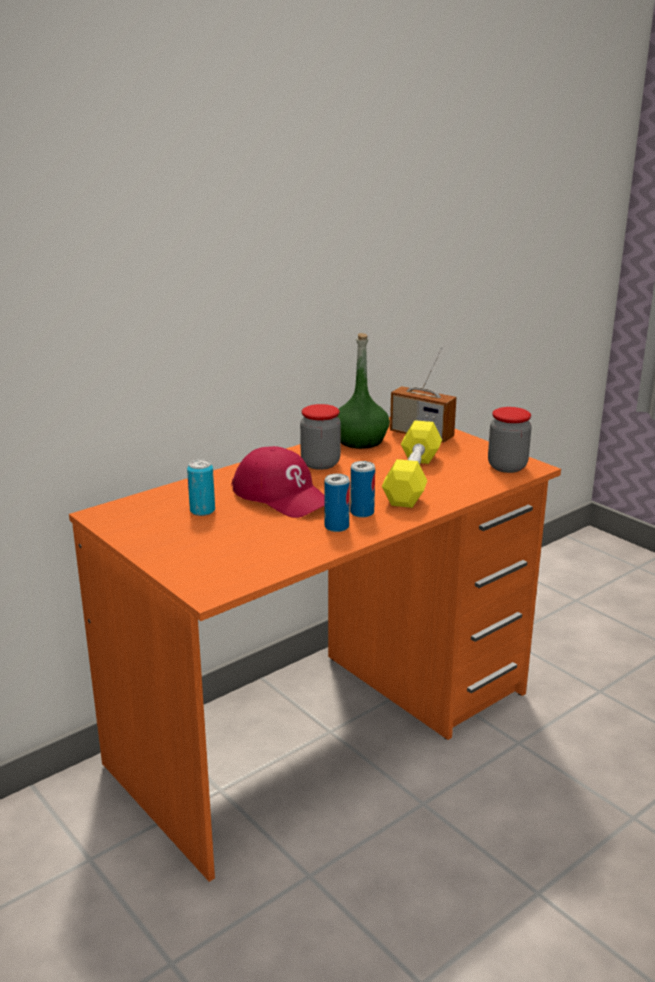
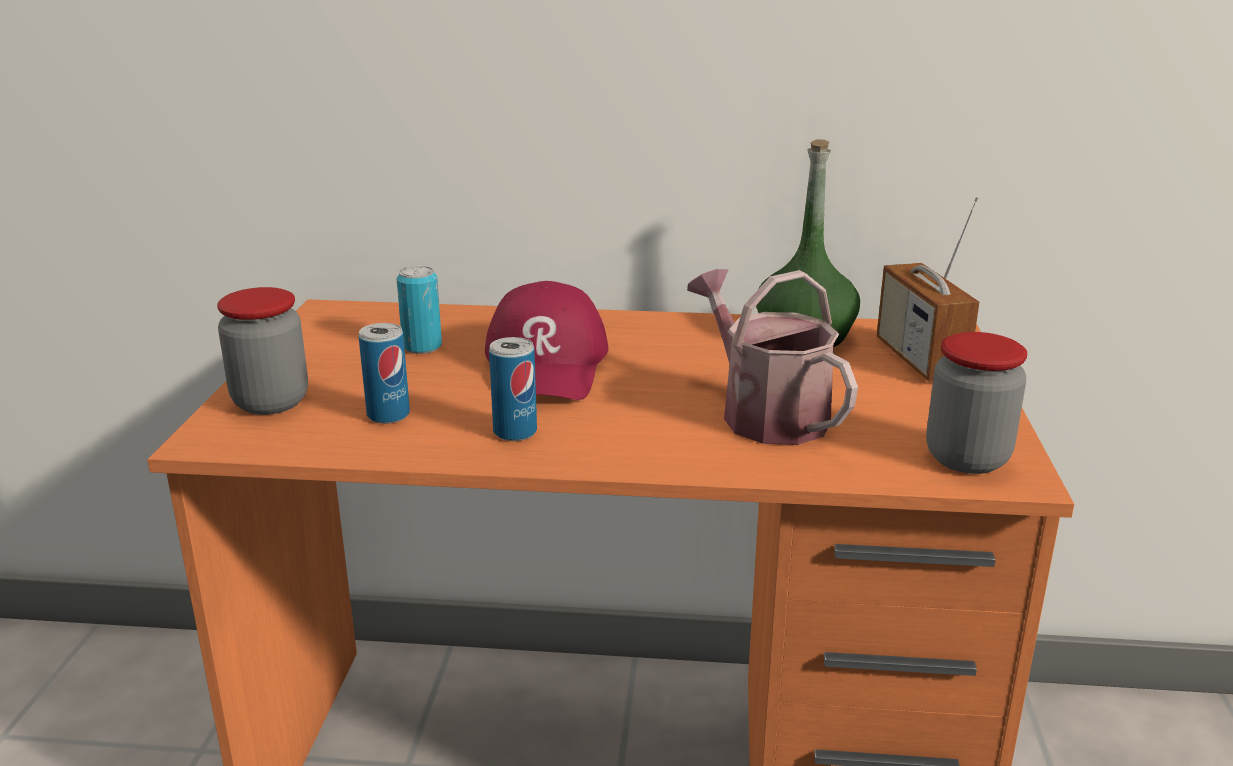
camera: 45 degrees right, 0 degrees up
(320, 463) = (683, 345): jar -> jar (271, 402)
(362, 512) = (588, 428): can -> can (388, 415)
(412, 478) = (765, 413): yellow dumbbell -> watering can

